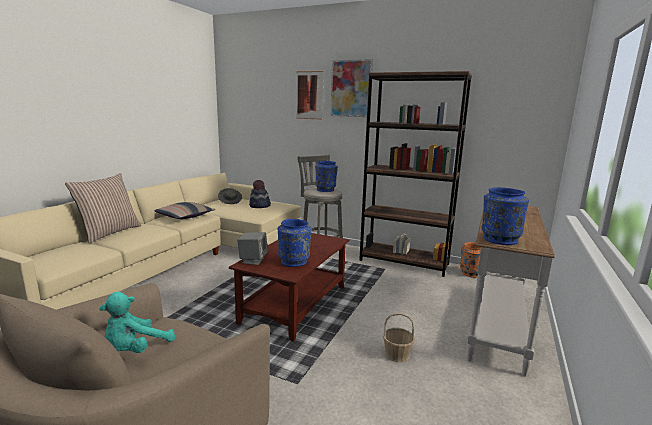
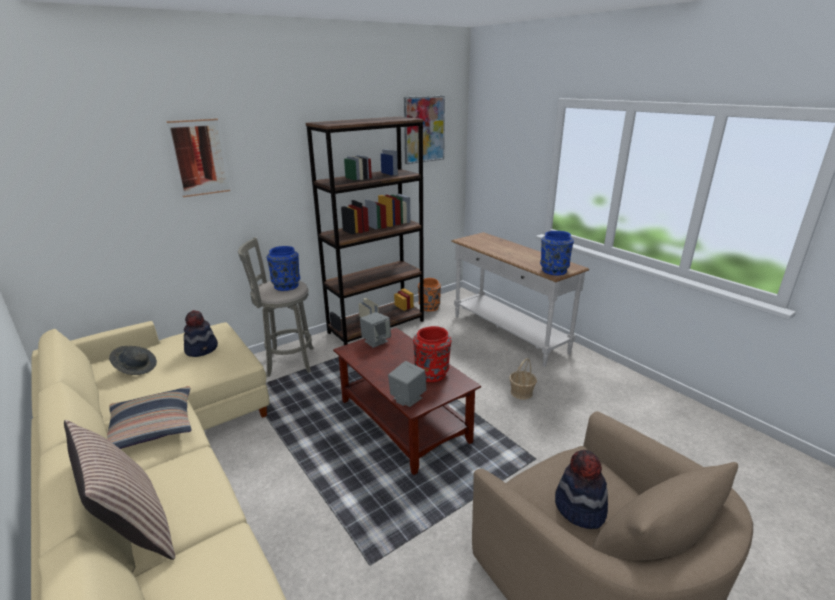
camera: 60 degrees left, 10 degrees up
(136, 349) = (579, 508): turquoise plush toy -> hat
(294, 262) = (432, 373): blue vase -> red vase
(319, 238) = (376, 341): none -> grey speaker
(351, 88) = (265, 141): picture -> picture (424, 129)

